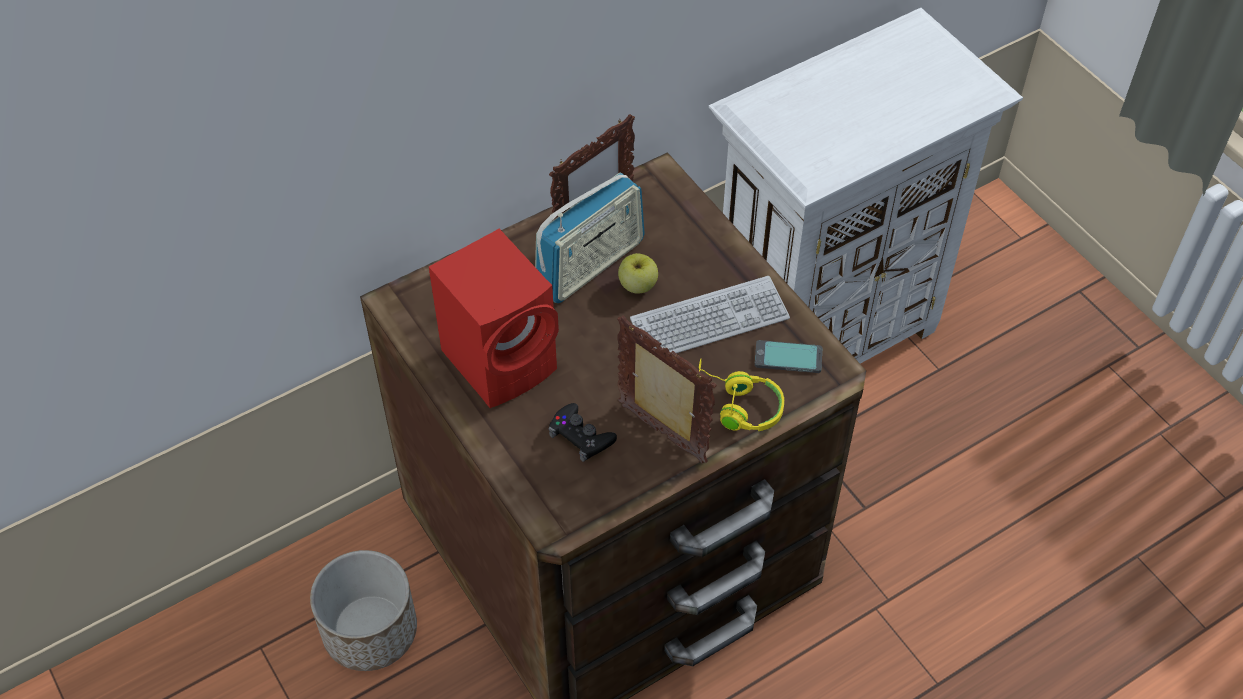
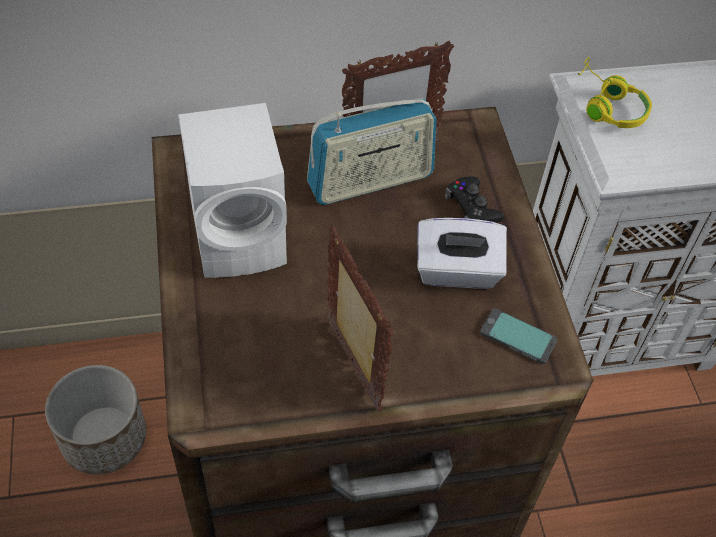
camera: 20 degrees right, 0 degrees up
(503, 359) = (243, 237): red speaker -> white speaker
(581, 436) = (273, 337): black game controller -> black game controller (472, 207)
(637, 285) = (404, 215): apple -> none
(709, 320) = (457, 272): keyboard -> white tissue box
(738, 404) = (443, 365): yellow headphones -> yellow headphones (607, 106)

